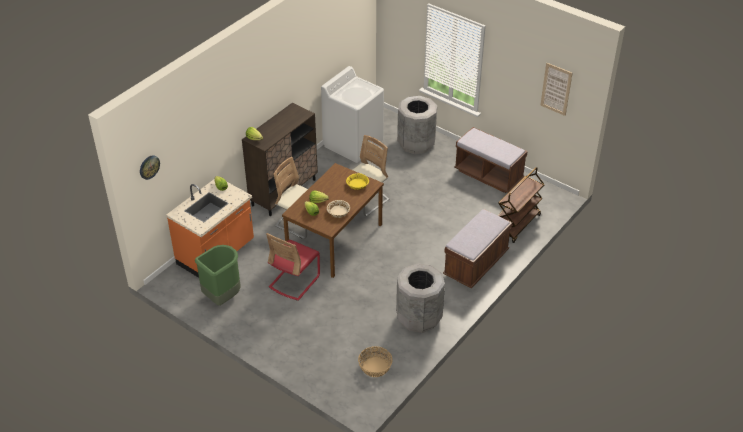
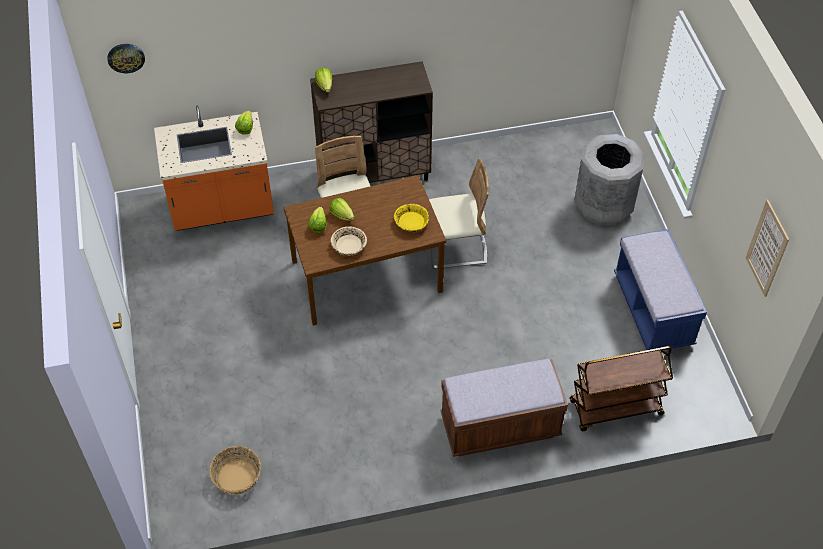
camera: 40 degrees right, 10 degrees up
(222, 297) = (174, 267): green trash can -> none
(294, 281) = (266, 300): red chair -> none
(353, 144) = (523, 159): white washing machine -> none
(419, 318) = (353, 450): grey trash can -> none
(488, 175) = (653, 310): brown bench -> blue bench

